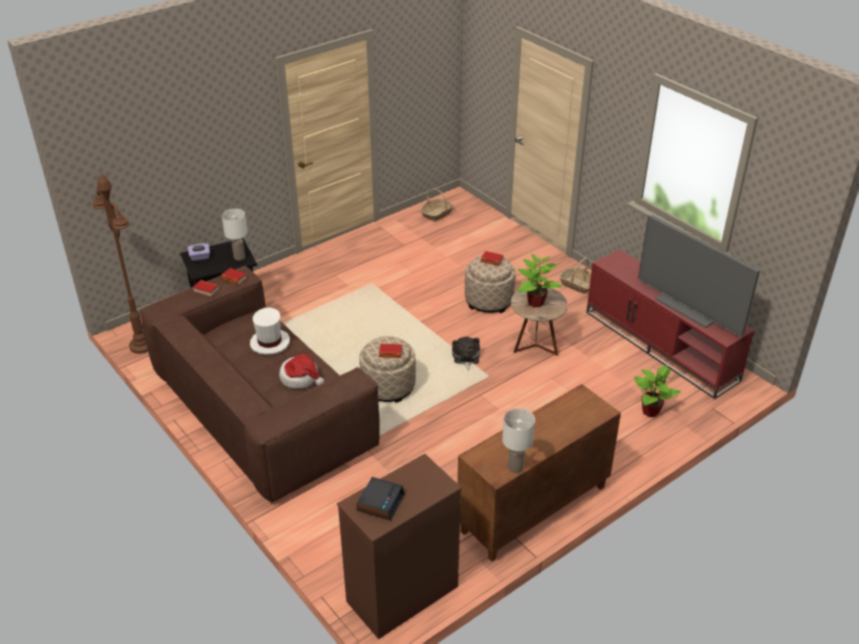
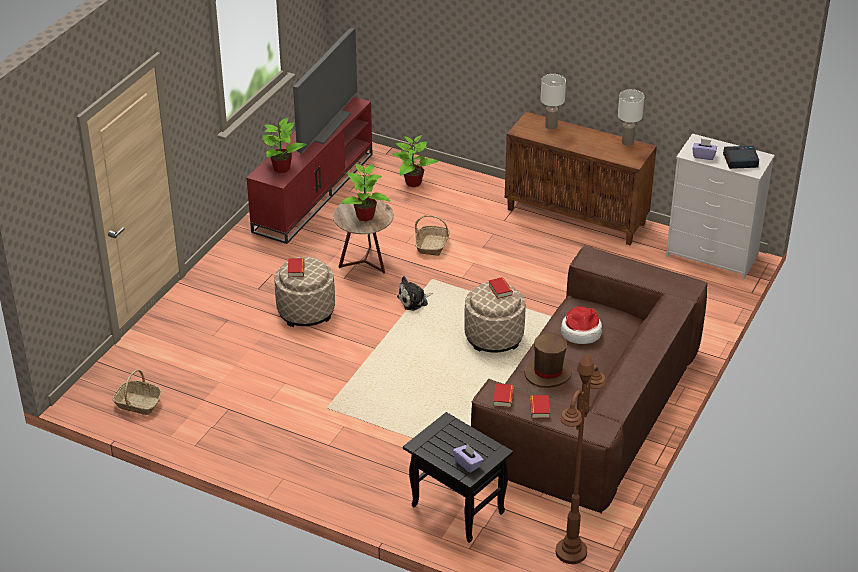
camera: 115 degrees left, 0 degrees up
(239, 257) = (444, 431): white table lamp -> white table lamp (550, 126)
(270, 343) = (548, 373): white hat -> brown hat
(401, 594) = (712, 256): brown dresser -> white dresser
(410, 475) = (703, 156): none -> purple tissue box
(577, 285) = (239, 259): basket -> basket (432, 245)
(624, 268) = (282, 168): none -> potted plant

